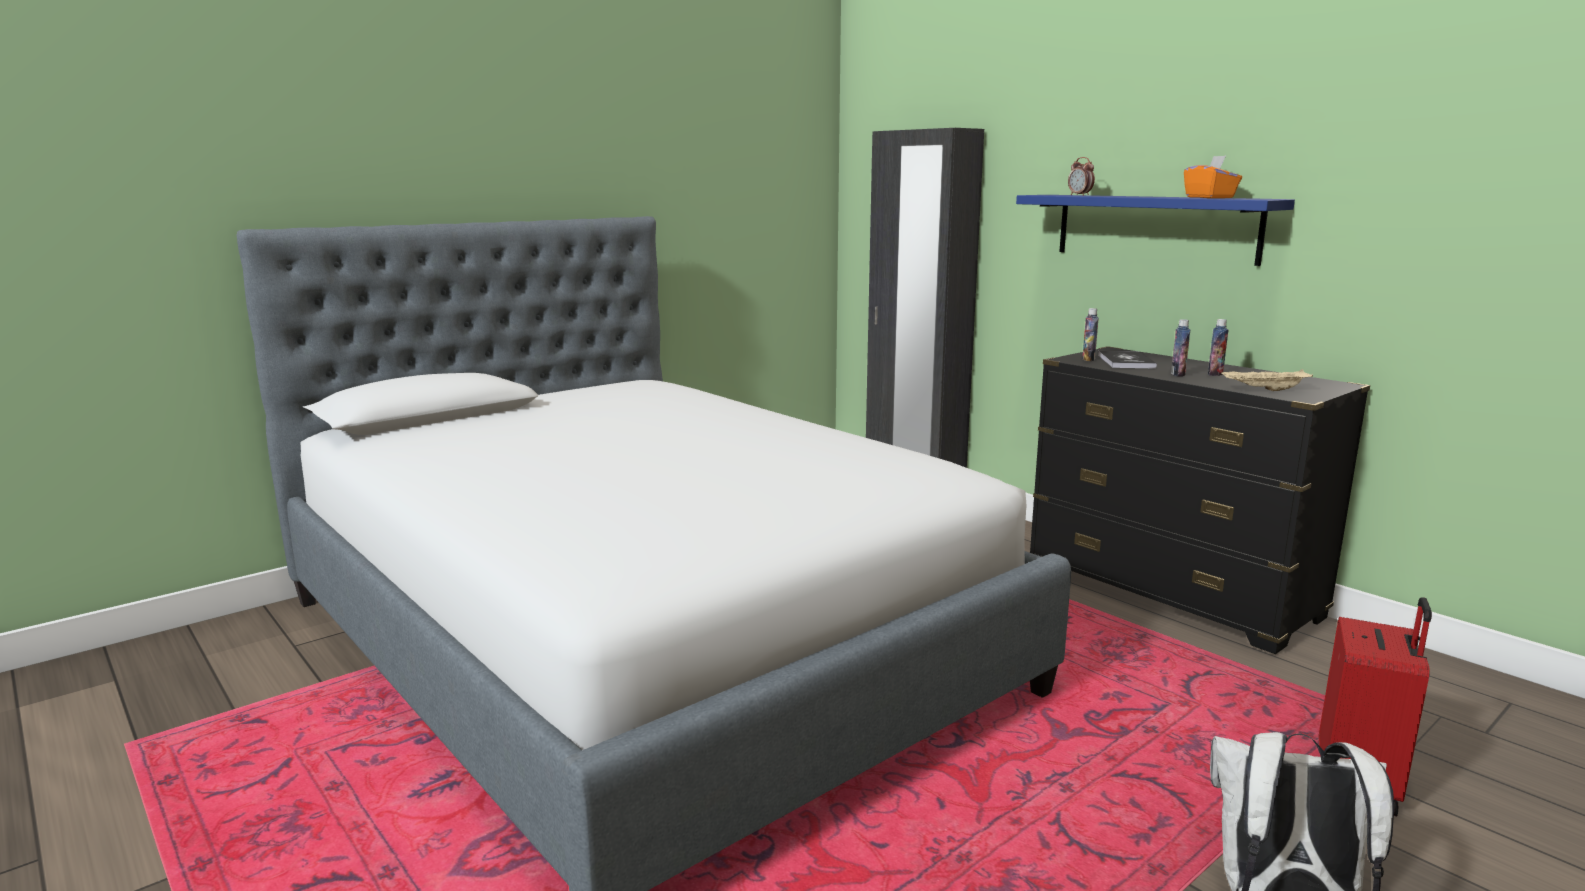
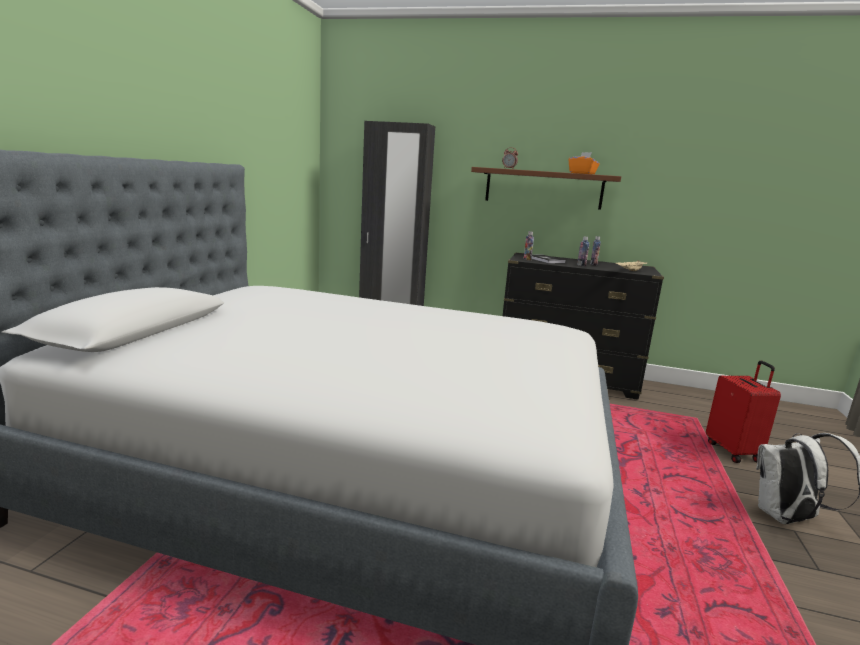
camera: 35 degrees left, 0 degrees up
(1155, 227) = (543, 188): blue shelf -> brown shelf

